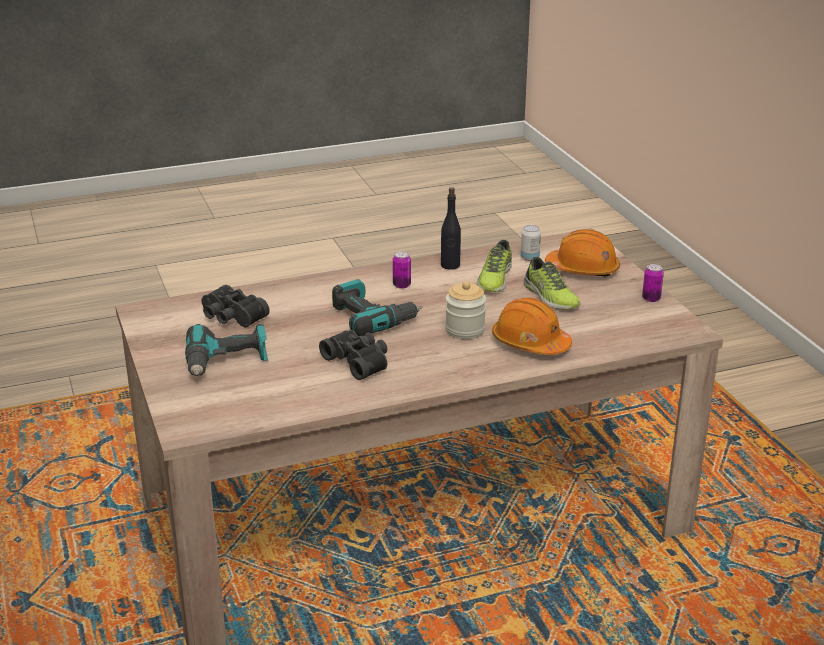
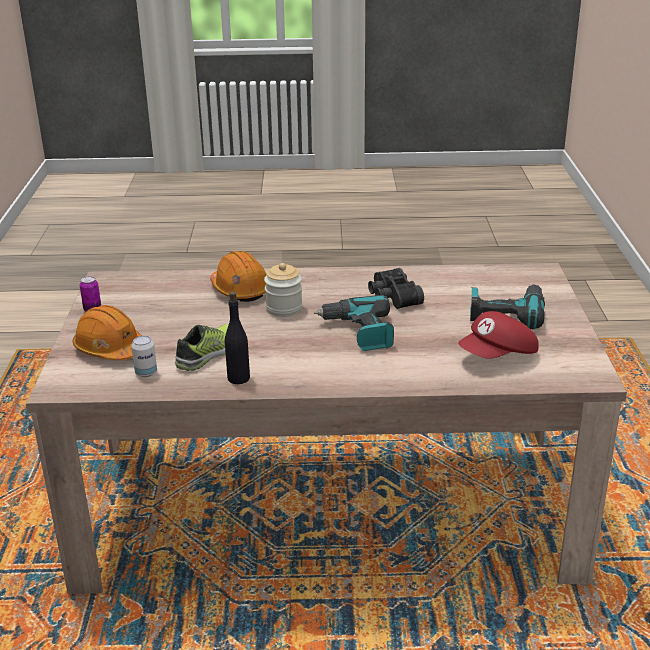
camera: 160 degrees left, 0 degrees up
(231, 317) = (498, 355): black binoculars -> red cap
(401, 285) = (308, 362): can -> none
(549, 297) = (178, 326): shoe -> none

